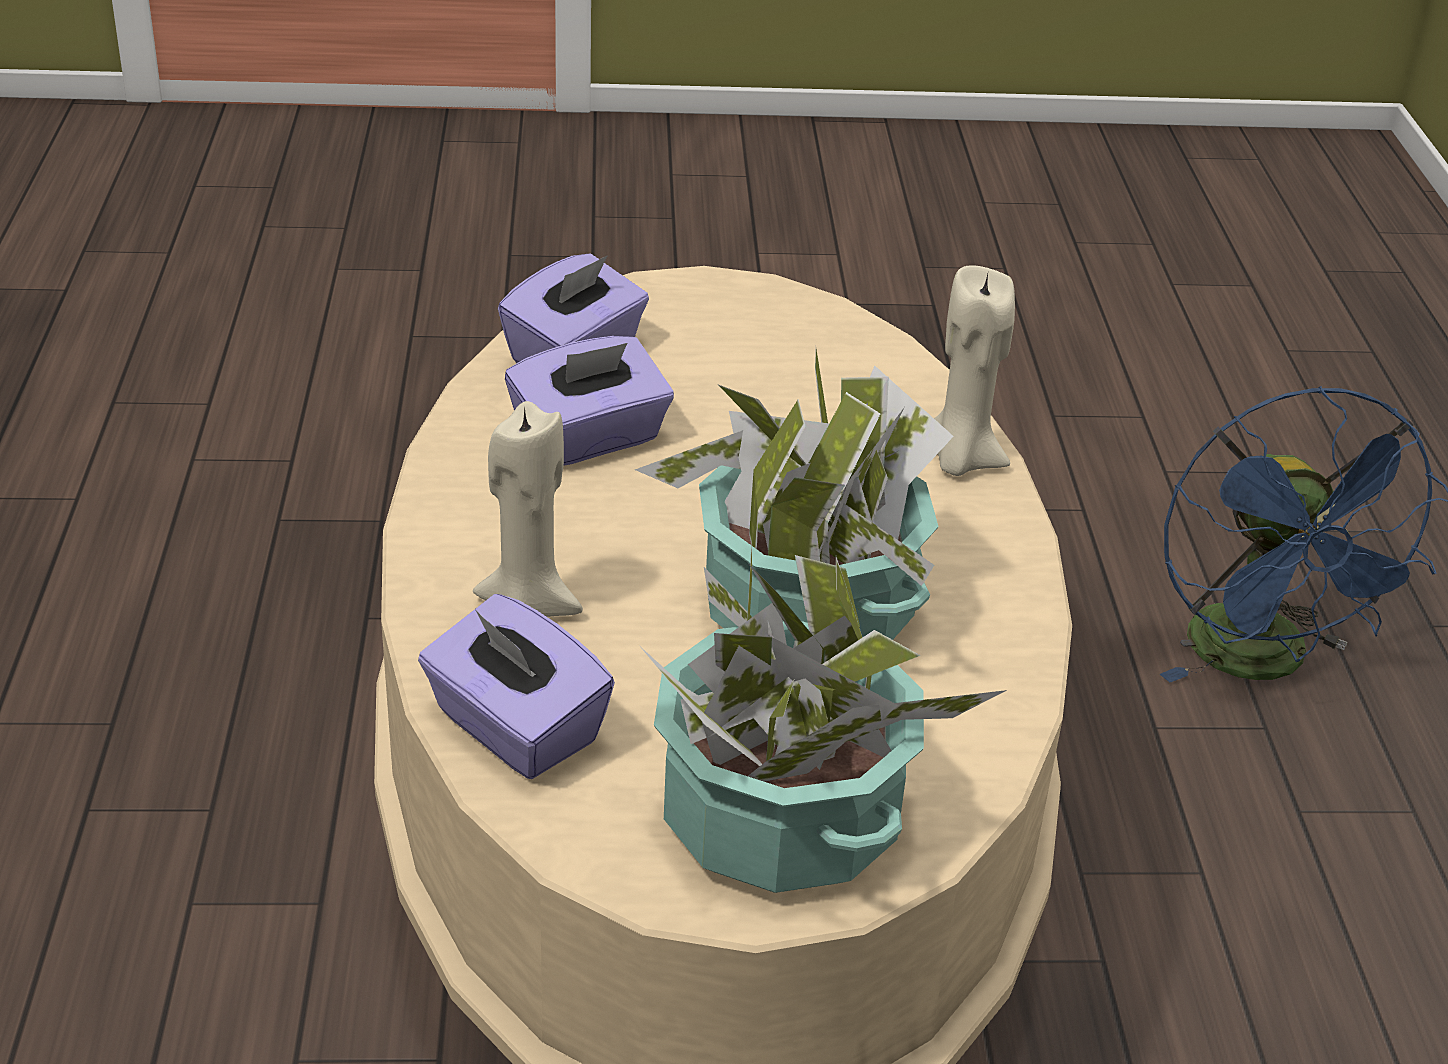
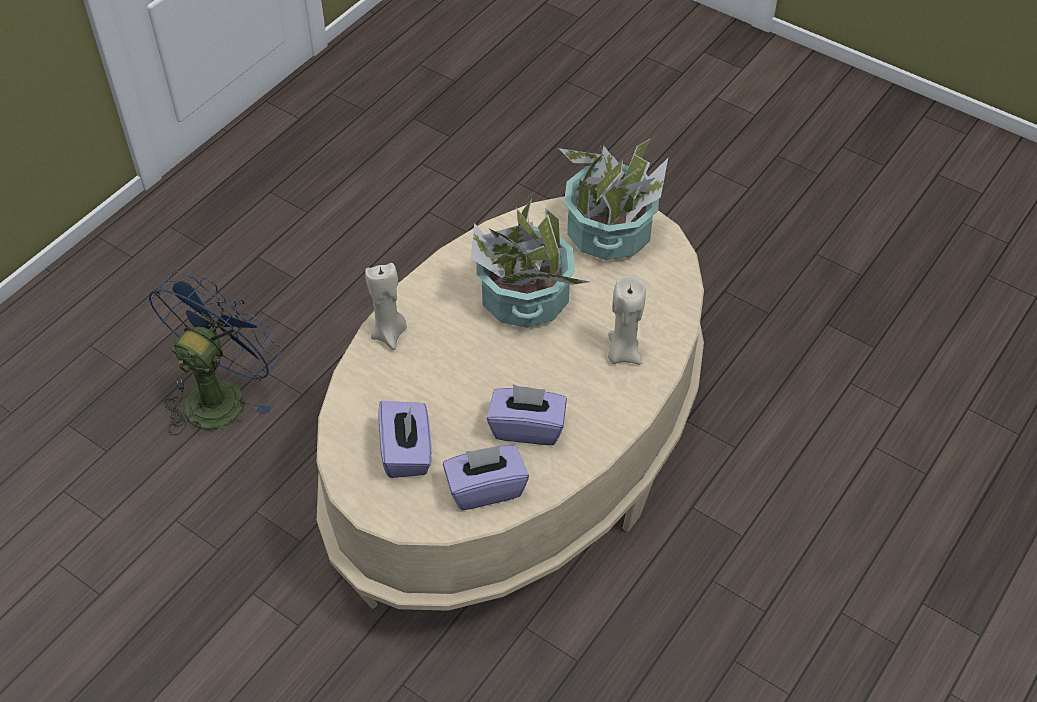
camera: 140 degrees left, 15 degrees up
(515, 729) = (666, 305): purple tissue box -> purple tissue box (407, 452)

